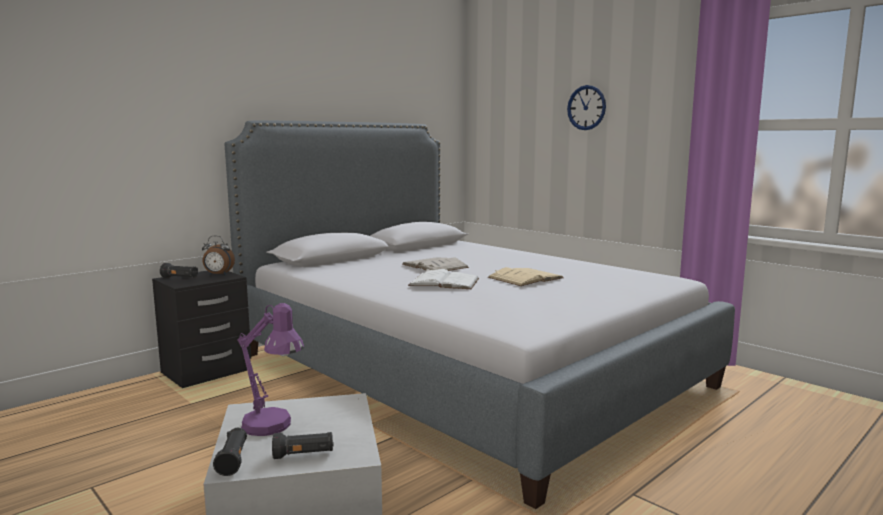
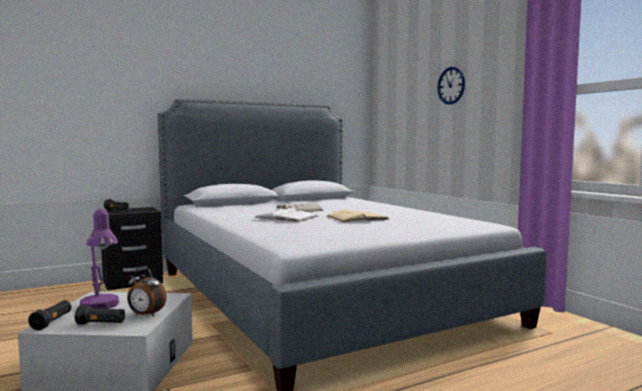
camera: 15 degrees right, 5 degrees down
(218, 274) = (144, 209): alarm clock -> alarm clock (145, 315)

